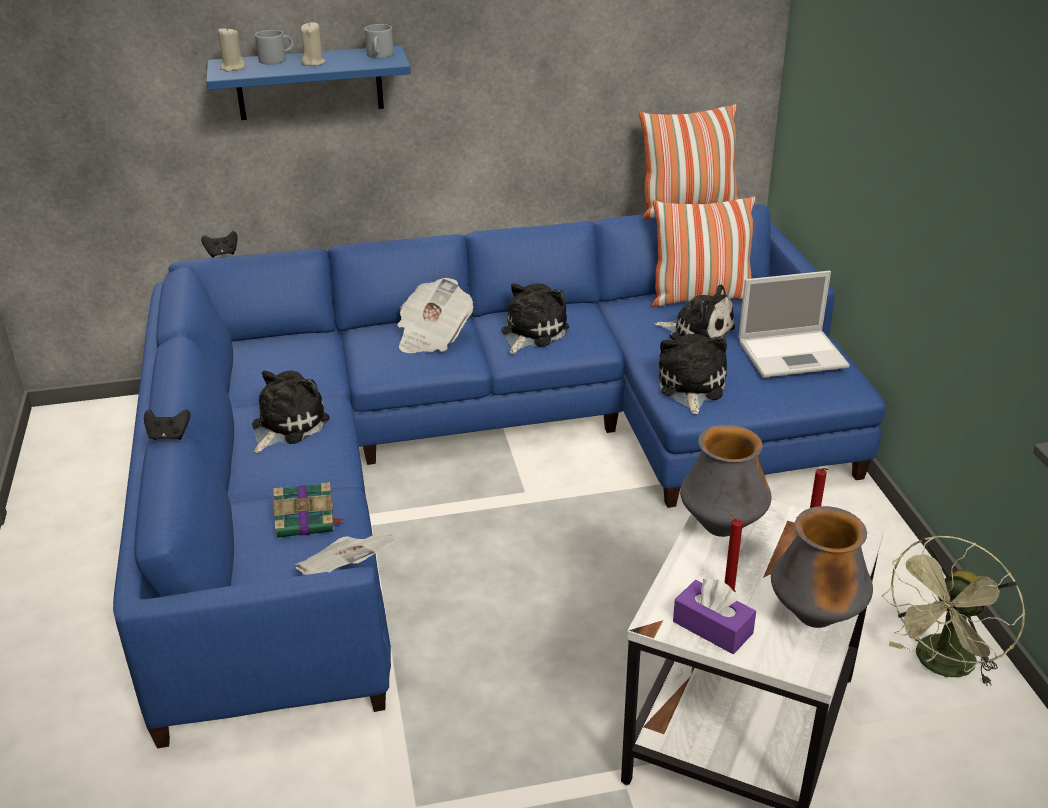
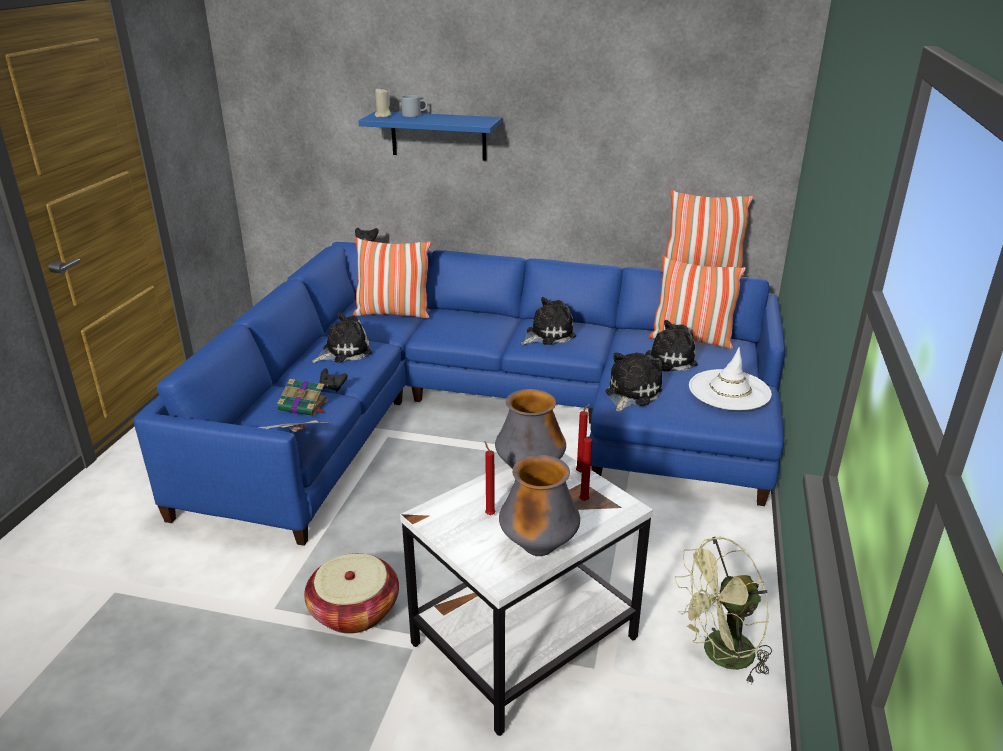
camera: 25 degrees right, 5 degrees down
(169, 436) = (235, 327): black game controller -> black game controller (332, 388)
(303, 350) = (393, 313): none -> pillow
(313, 62) = (433, 119): beige candle -> none
(380, 55) = (479, 120): grey mug -> none
(432, 336) = (479, 323): newspaper -> none
(520, 769) = (354, 611): none -> basket
(698, 332) = (667, 360): plush toy -> plush toy turned 75 degrees counterclockwise
(712, 627) = (458, 530): purple tissue box -> none
(775, 508) = (581, 471): none -> red candle
(794, 354) = (729, 390): laptop -> white hat

